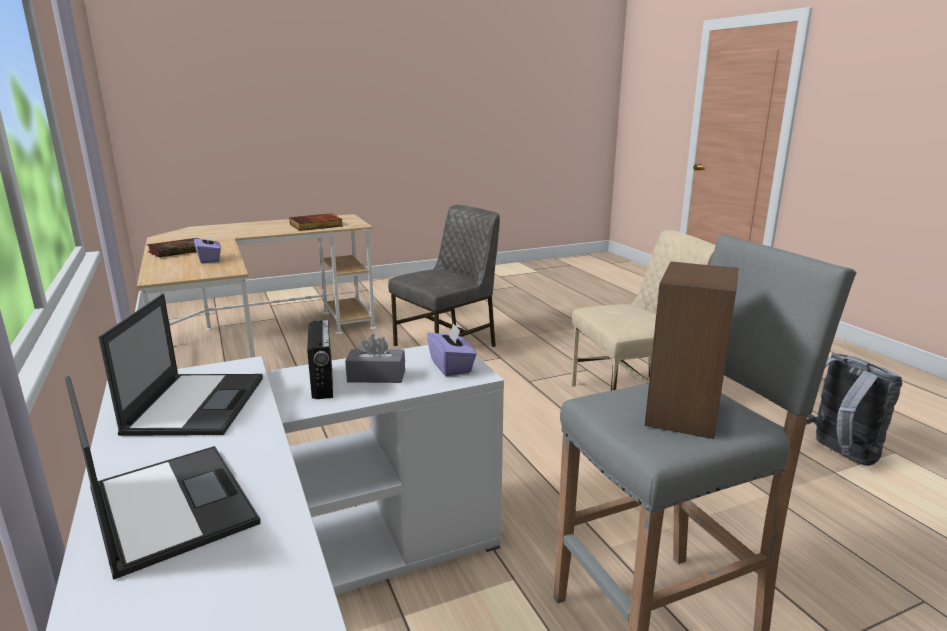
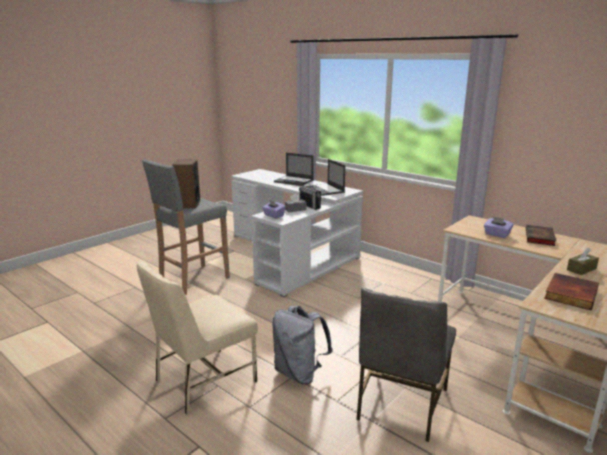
camera: 155 degrees right, 0 degrees up
(251, 231) = (581, 269): none -> brown tissue box
(837, 455) = (70, 364): grey backpack -> grey backpack (299, 373)

